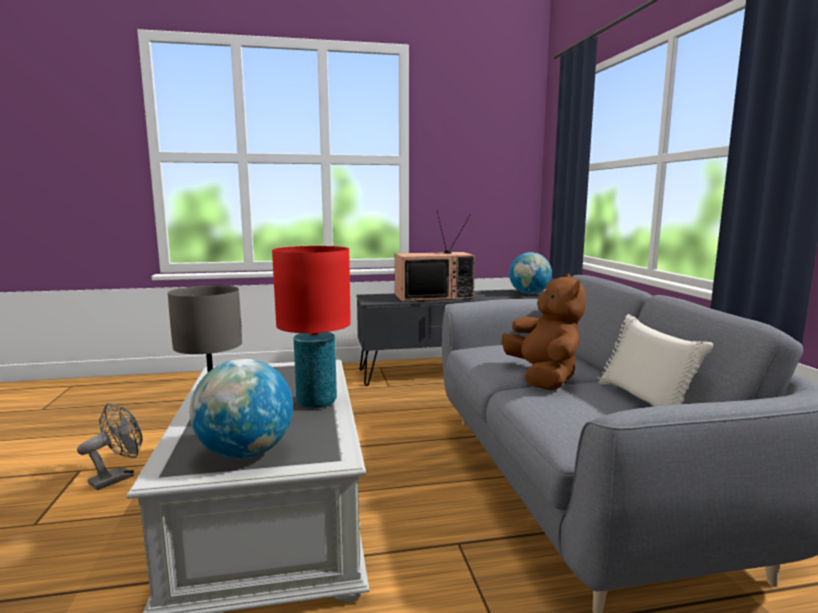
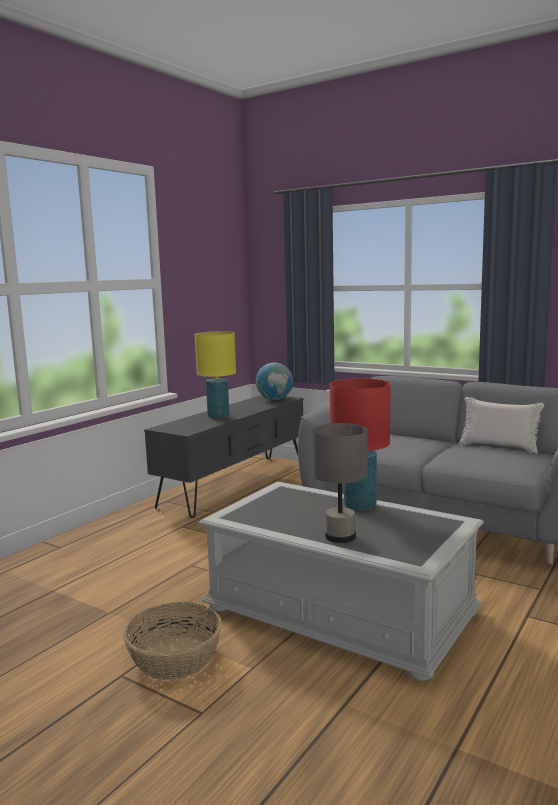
camera: 45 degrees left, 0 degrees up
(118, 477) = (174, 658): grey fan -> basket
(245, 453) = (418, 539): globe -> none
(434, 297) = (218, 416): television -> yellow table lamp
(543, 378) = (431, 451): brown plush toy -> none

